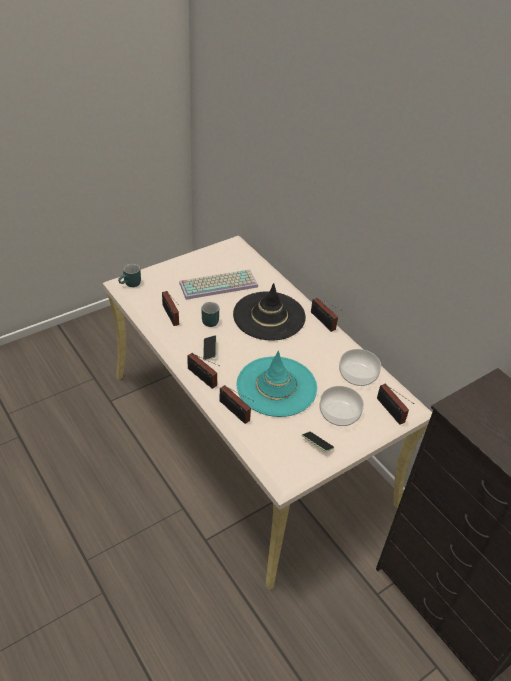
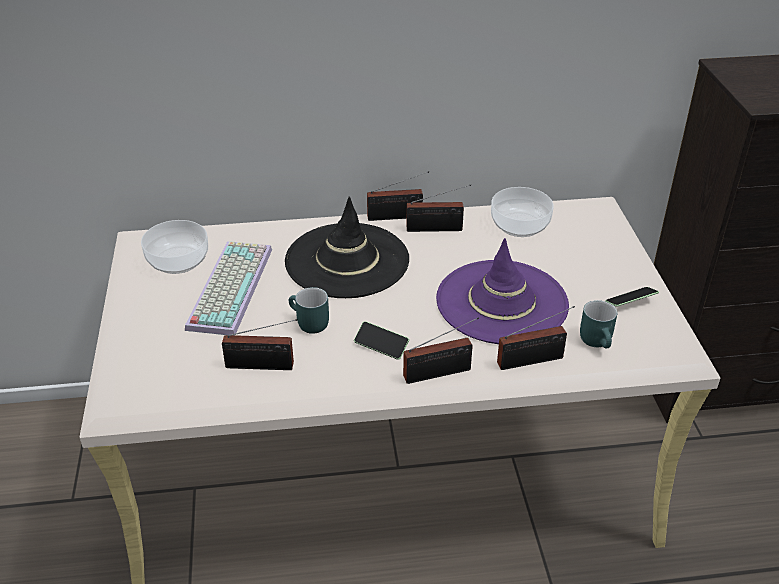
camera: 60 degrees left, 5 degrees down
(131, 284) = (132, 393): turquoise mug -> turquoise mug (599, 341)
(276, 386) = (502, 302): turquoise hat -> purple hat
(339, 413) = (582, 264): bowl -> bowl (177, 260)
(391, 412) = (600, 222): radio -> radio (437, 229)

